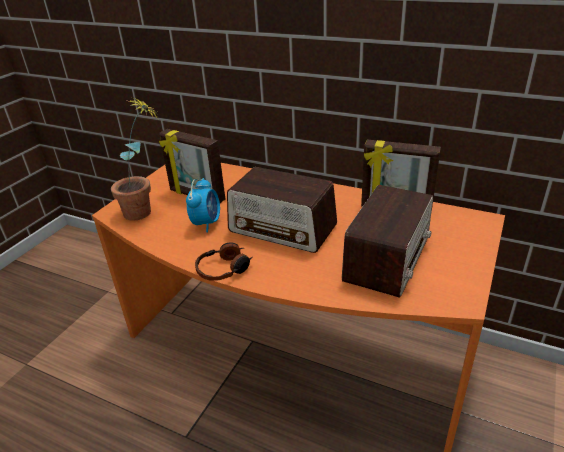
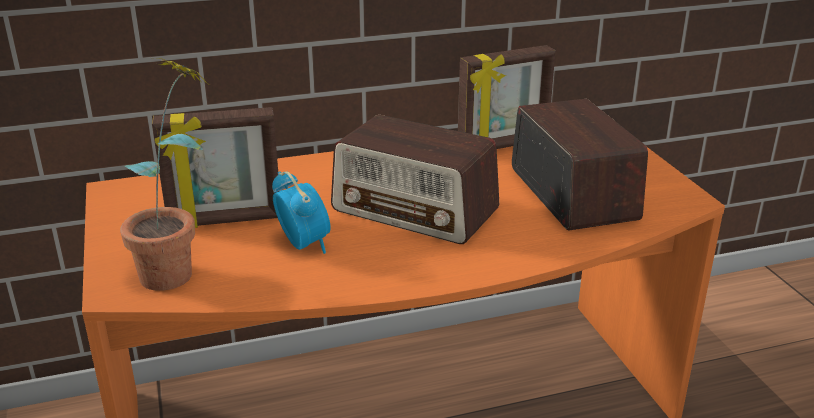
camera: 45 degrees left, 5 degrees down
(224, 269) = (422, 279): headphones -> none
(283, 229) = (415, 210): radio -> radio turned 45 degrees clockwise

